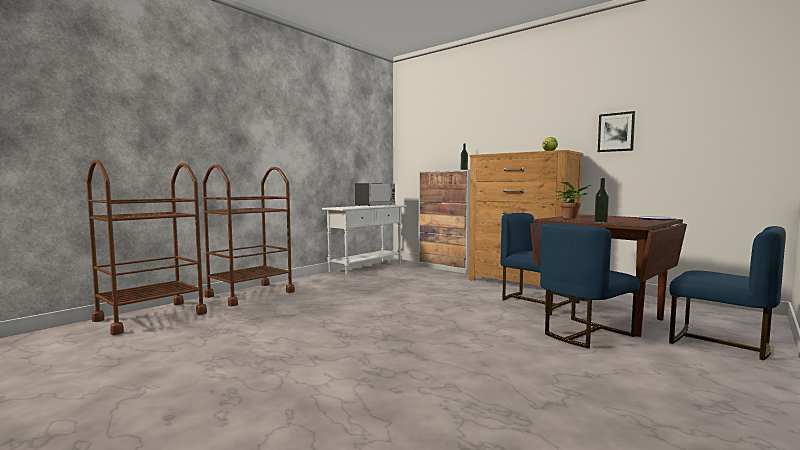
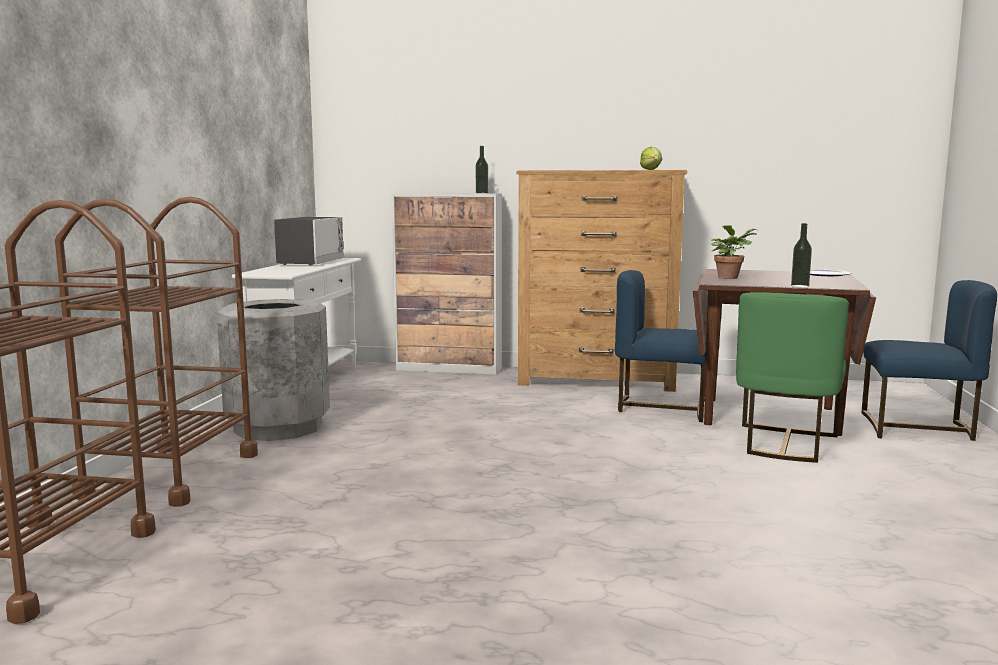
camera: 30 degrees left, 5 degrees up
(322, 283) = (277, 427): none -> grey trash can
(584, 333) = (784, 443): blue chair -> green chair
(616, 132) = (729, 142): picture -> none

